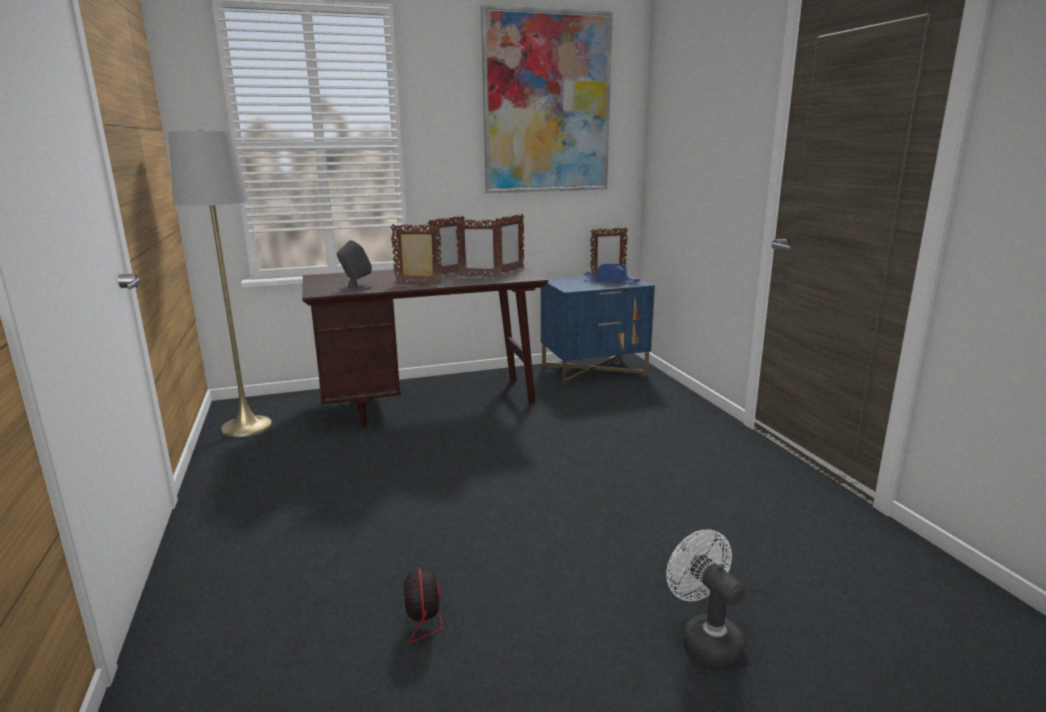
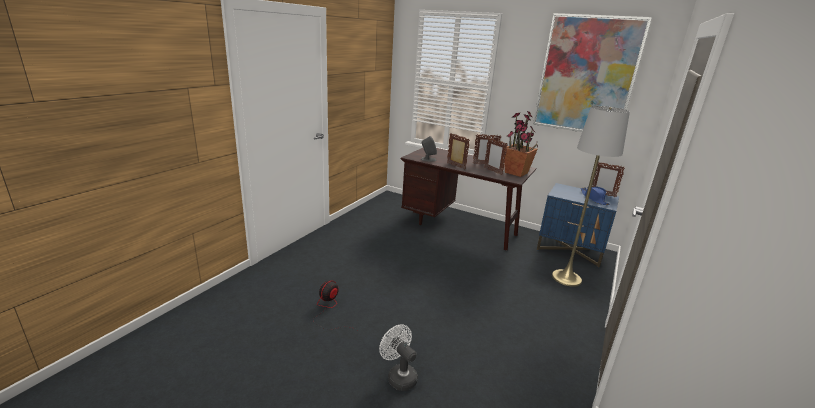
camera: 45 degrees right, 5 degrees up
(246, 427) = (382, 206): grey floor lamp -> grey floor lamp (566, 278)
(510, 271) = (516, 173): picture frame -> potted plant
(705, 638) = (399, 376): white fan -> white fan turned 60 degrees counterclockwise

